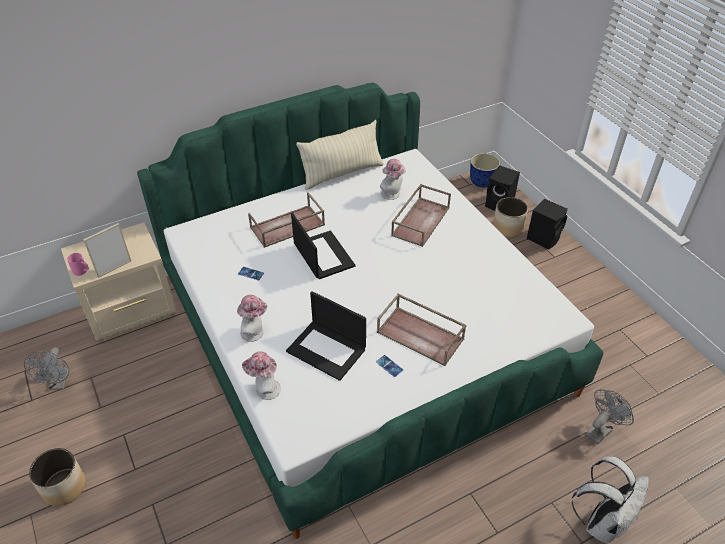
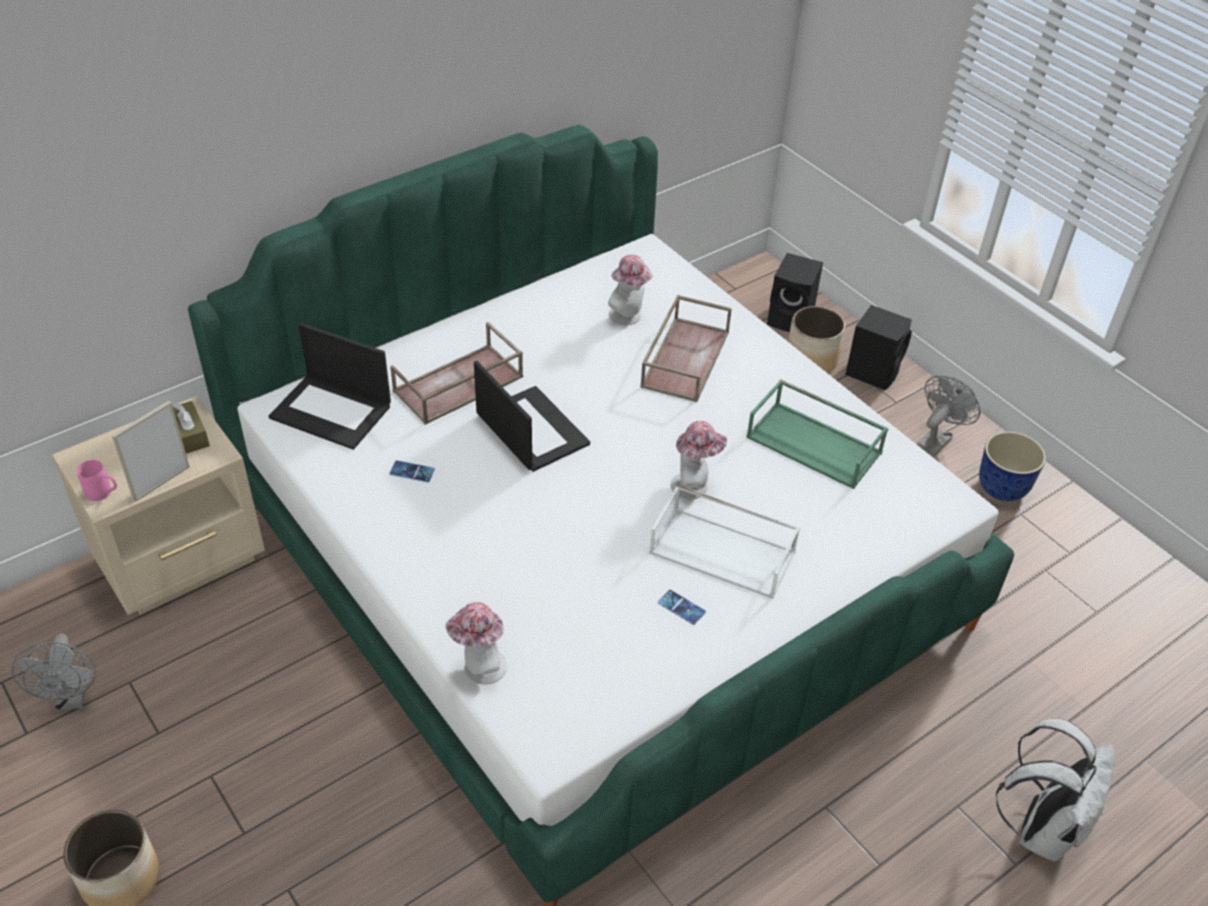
camera: 10 degrees left, 0 degrees up
(135, 243) = (190, 435): none -> brown tissue box
(255, 333) = (442, 573): hat -> hat (694, 485)
(327, 350) = (572, 590): laptop -> laptop (333, 411)
(342, 173) = (534, 285): beige pillow -> none
(421, 335) = (724, 551): brown tray -> white tray
(481, 182) = (754, 284): planter -> planter (1001, 489)
(488, 277) = (815, 444): none -> green tray
(601, 429) = (1016, 680): grey fan -> grey fan (936, 439)

